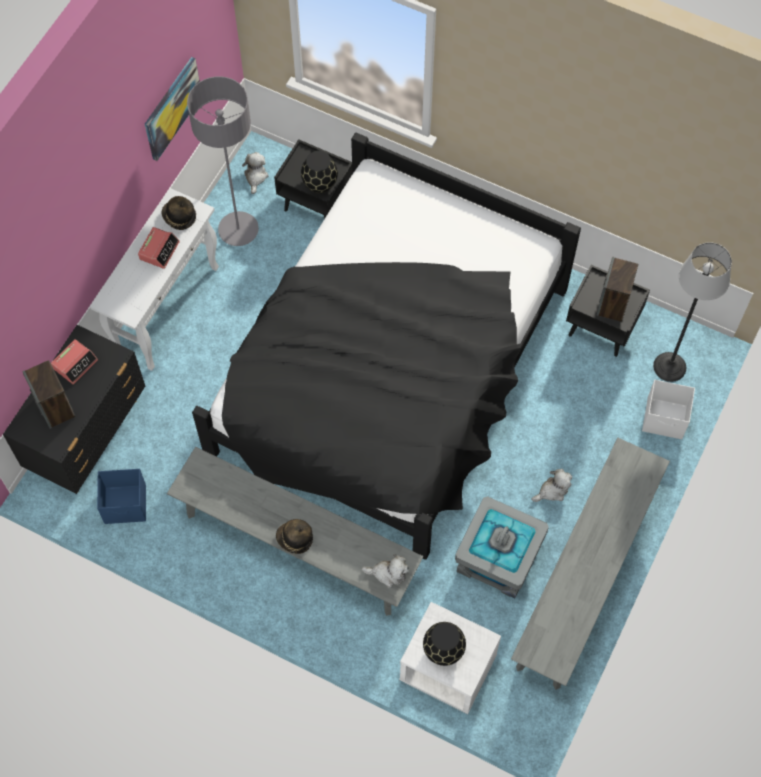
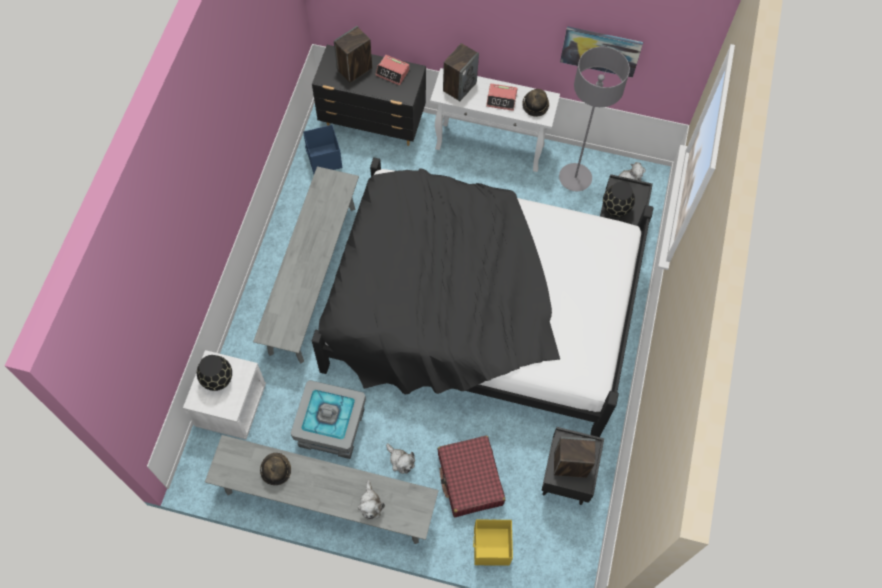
camera: 75 degrees right, 0 degrees up
(125, 291) = (459, 86): none -> speaker
(294, 539) = (296, 258): hat -> hat (275, 470)
(388, 573) = (279, 330): plush toy -> plush toy (370, 504)
(587, 423) = (470, 480): none -> red suitcase
(665, 419) = (491, 547): white storage box -> yellow storage box
(669, 367) = (545, 544): floor lamp -> none

